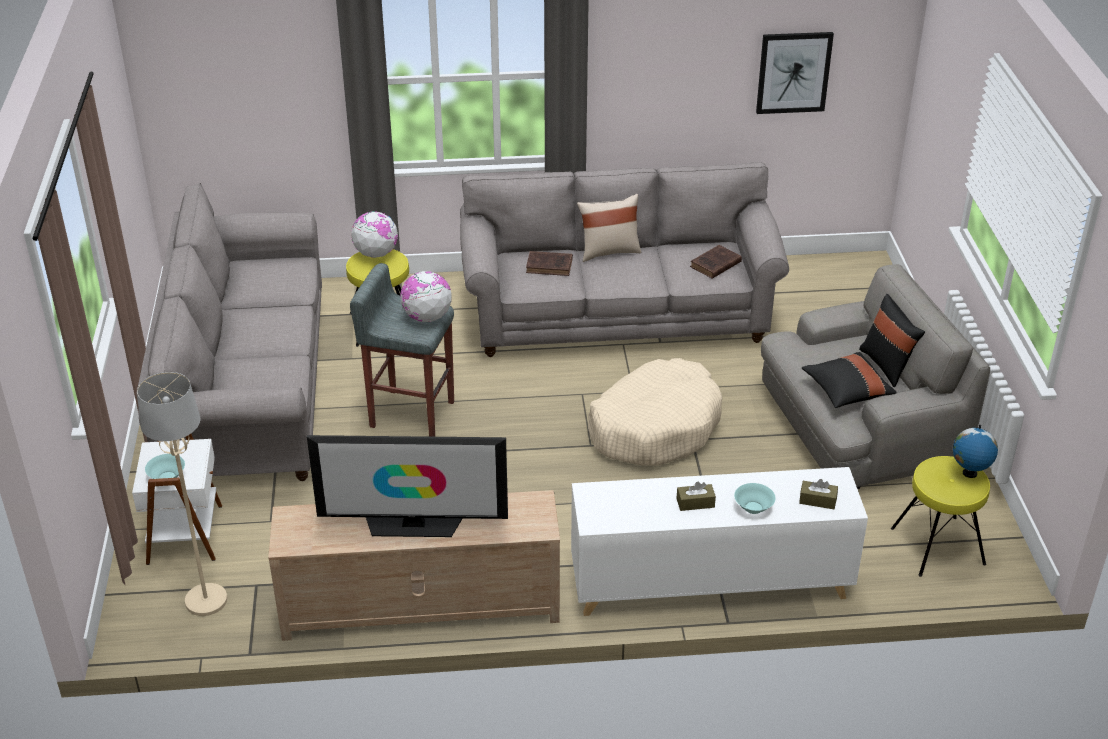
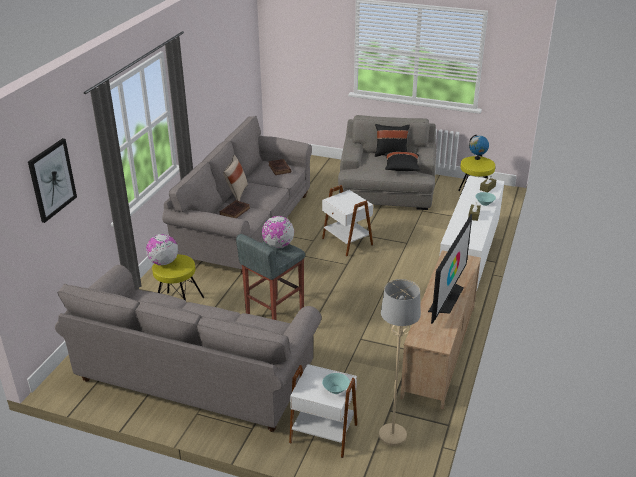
camera: 65 degrees left, 5 degrees down
(654, 427) = (346, 242): beige dog bed -> white side table
(793, 72) = (233, 67): picture -> picture (52, 180)

